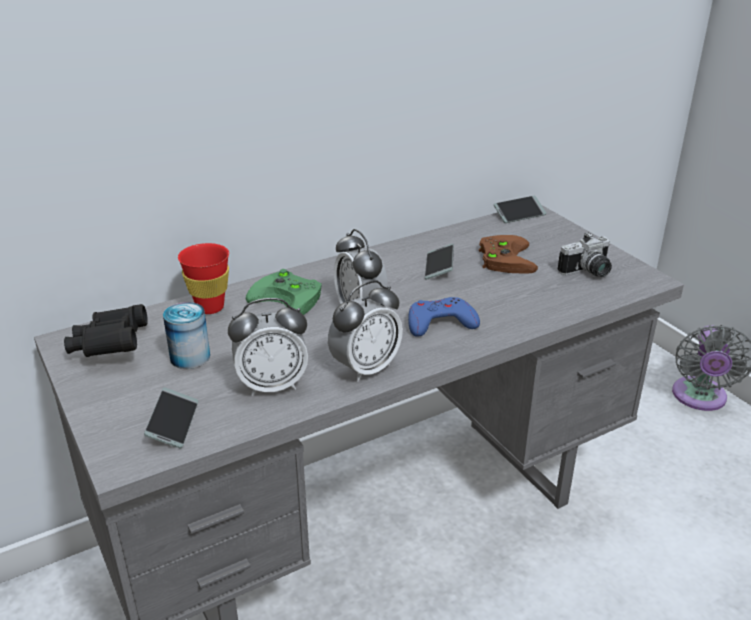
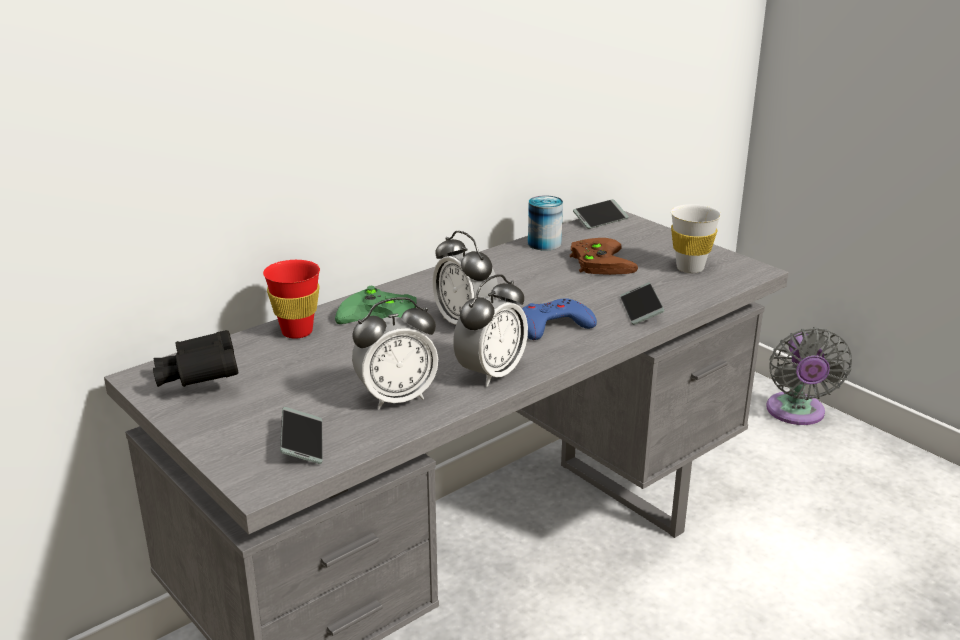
camera: 10 degrees left, 5 degrees down
(190, 357) = (294, 380): can -> can (544, 243)
(439, 267) = (533, 274): phone -> phone (641, 310)
(588, 272) = (690, 268): camera -> white cup

